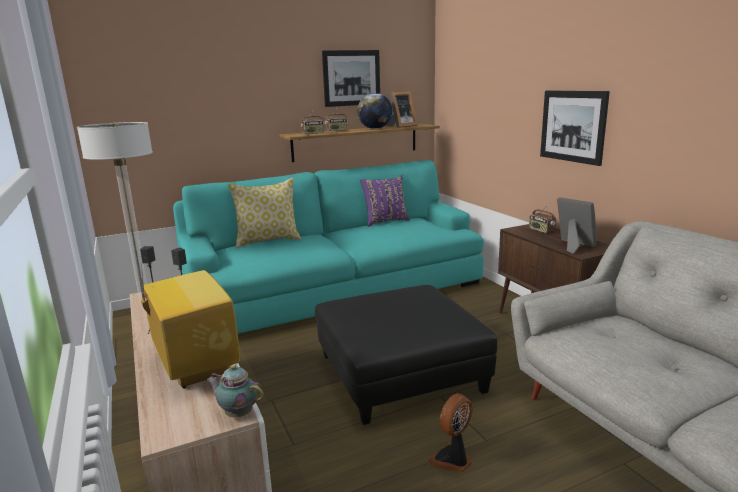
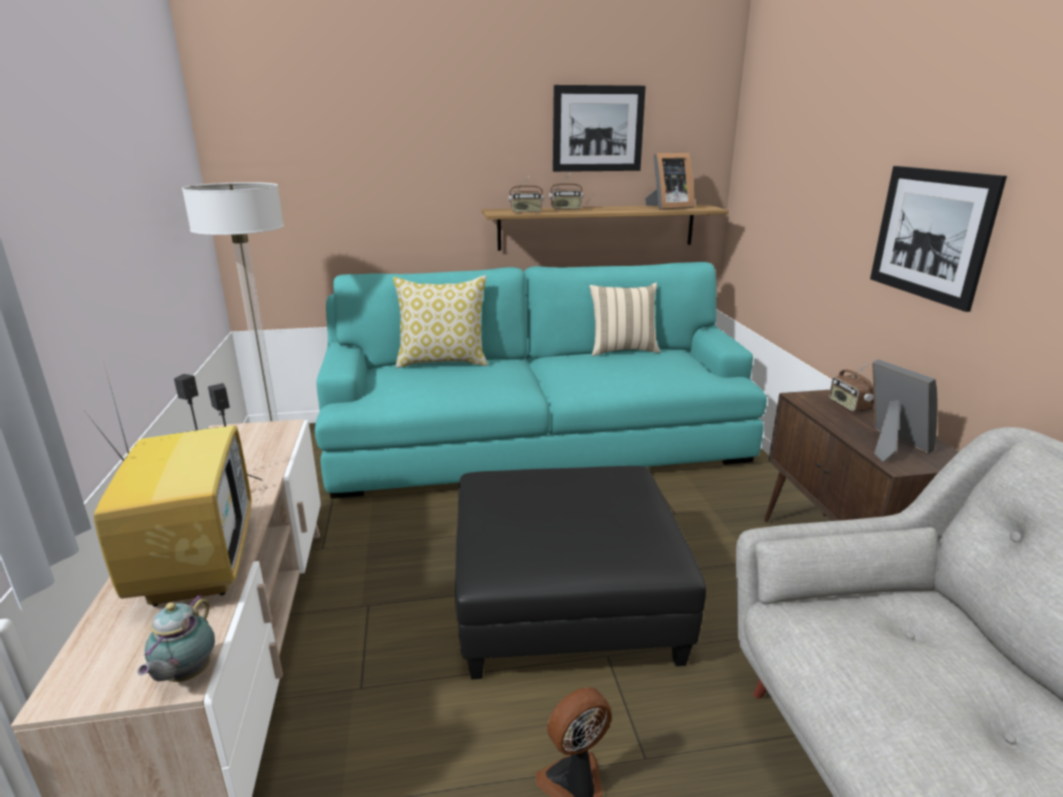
camera: 15 degrees right, 5 degrees up
(237, 413) = (185, 675): teapot -> teapot turned 120 degrees counterclockwise
(375, 128) = (624, 209): globe -> none
(385, 221) = (622, 350): purple pillow -> beige pillow

